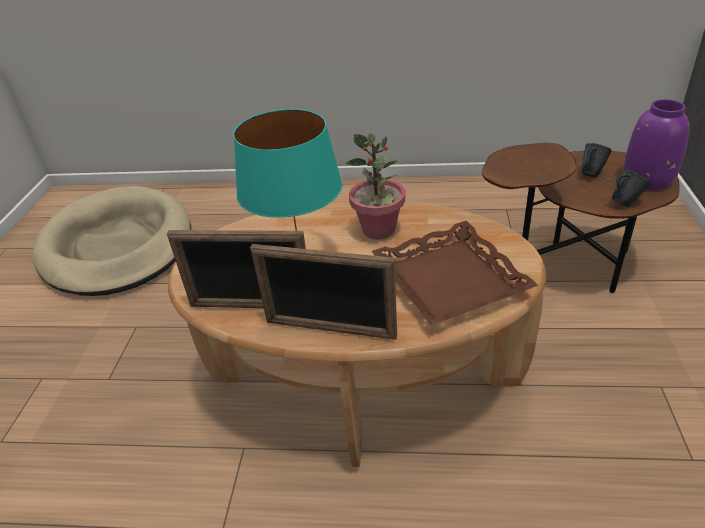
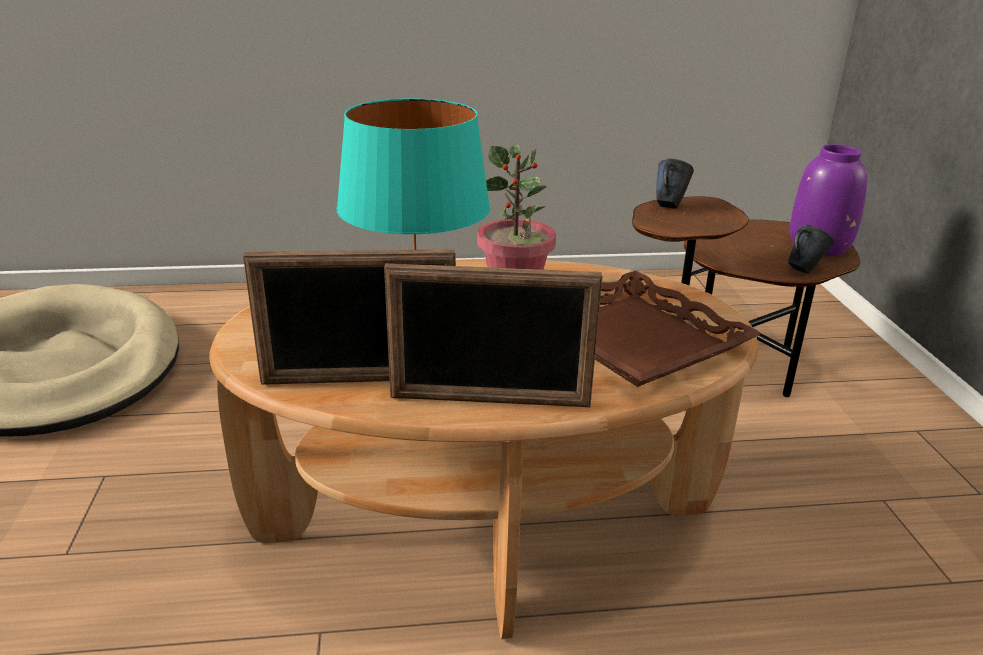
camera: 15 degrees left, 10 degrees down
(591, 174) = (749, 242): blue mug -> blue mug (668, 205)

